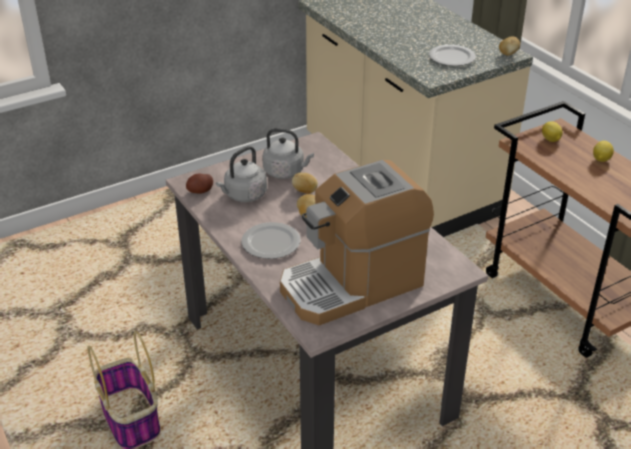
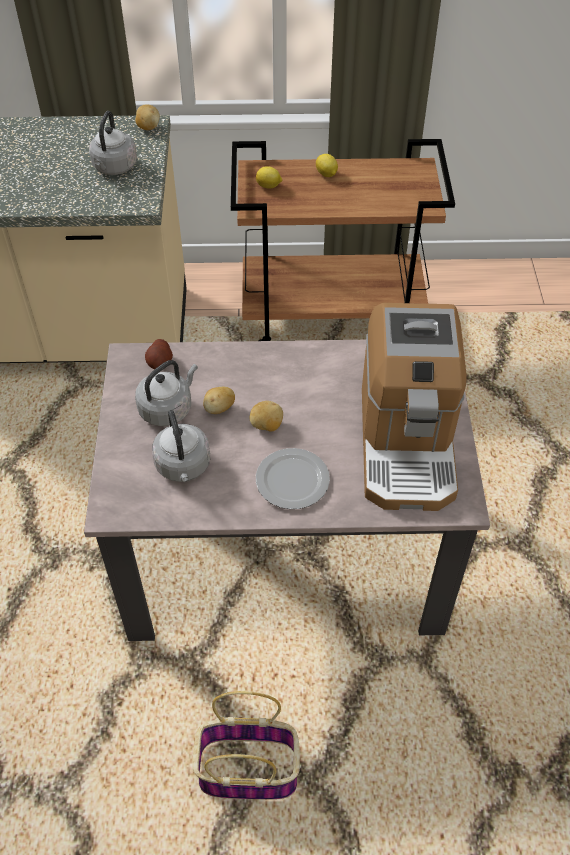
camera: 60 degrees left, 15 degrees up
(200, 191) = (140, 505): potato -> potato (160, 362)
(451, 58) = (114, 168): plate -> grey kettle

